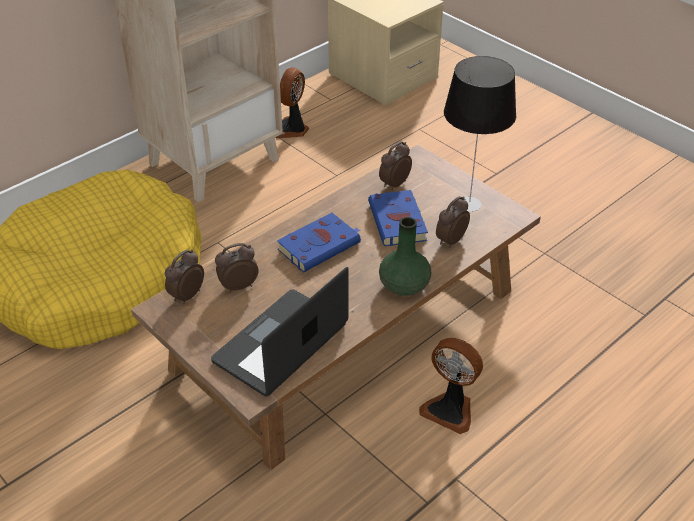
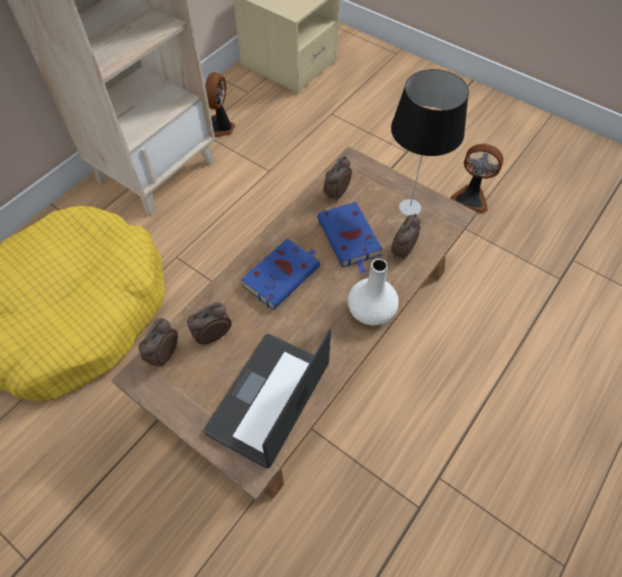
camera: 10 degrees left, 15 degrees up
(403, 286) = (370, 310): green vase -> white vase
(450, 409) = (418, 404): fan -> fan (470, 198)

